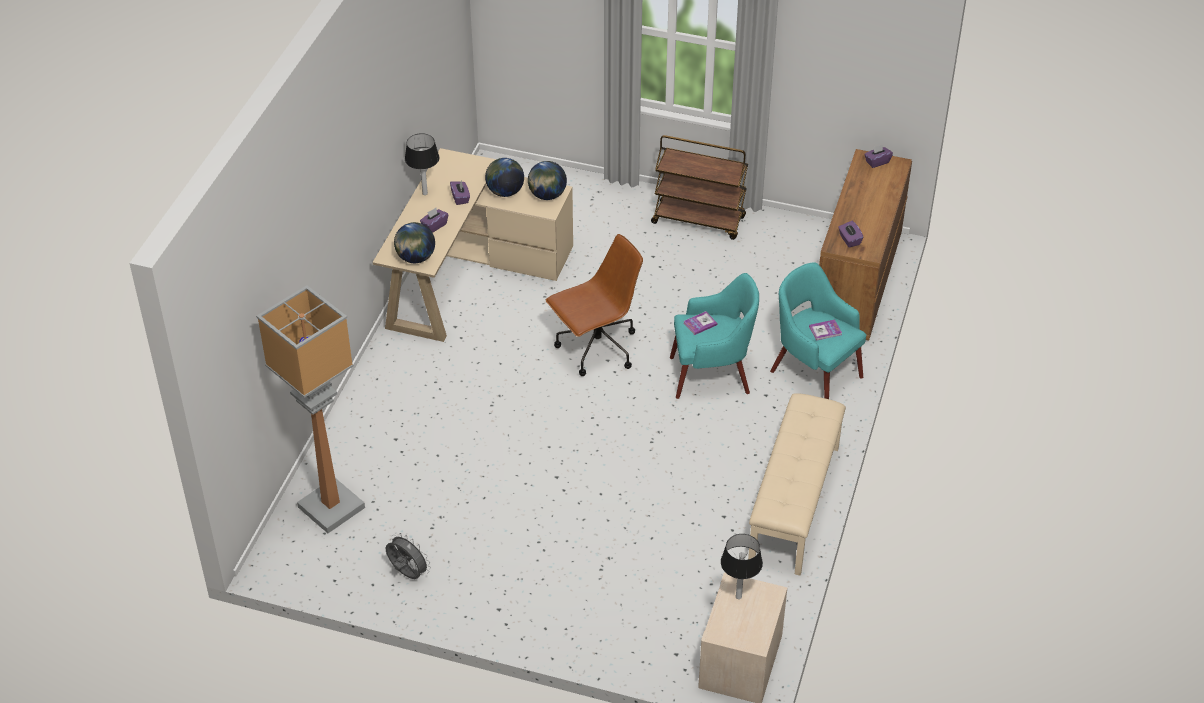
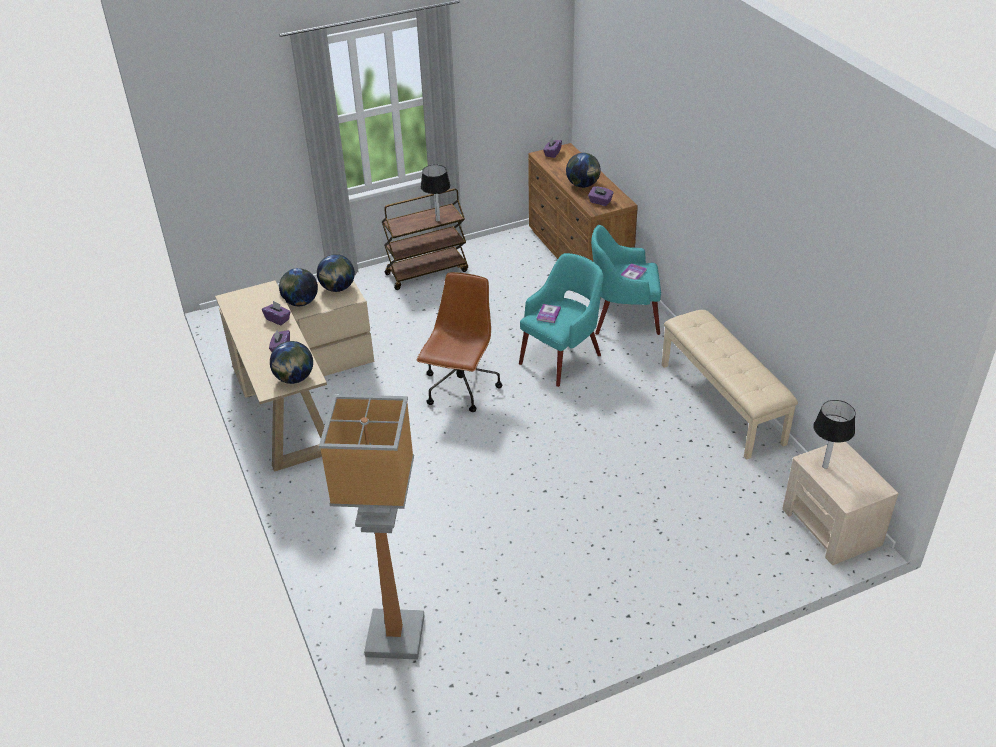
camera: 40 degrees left, 5 degrees down
(407, 574) = (524, 642): grey fan -> none
(425, 193) = (243, 331): table lamp -> table lamp (438, 220)
(858, 213) = (583, 185): none -> globe

